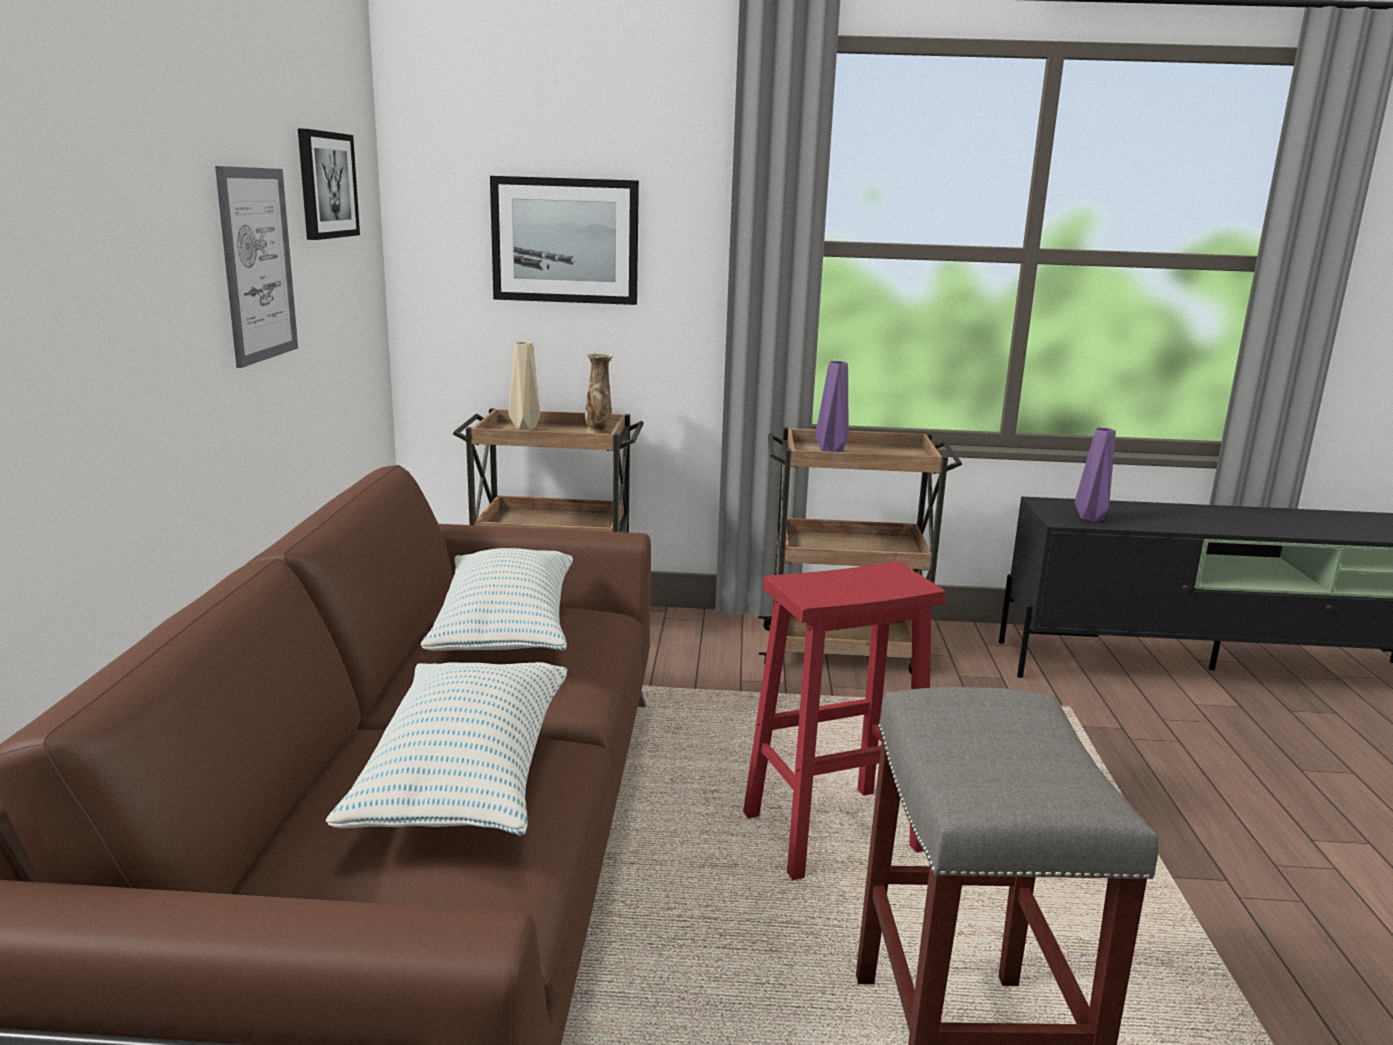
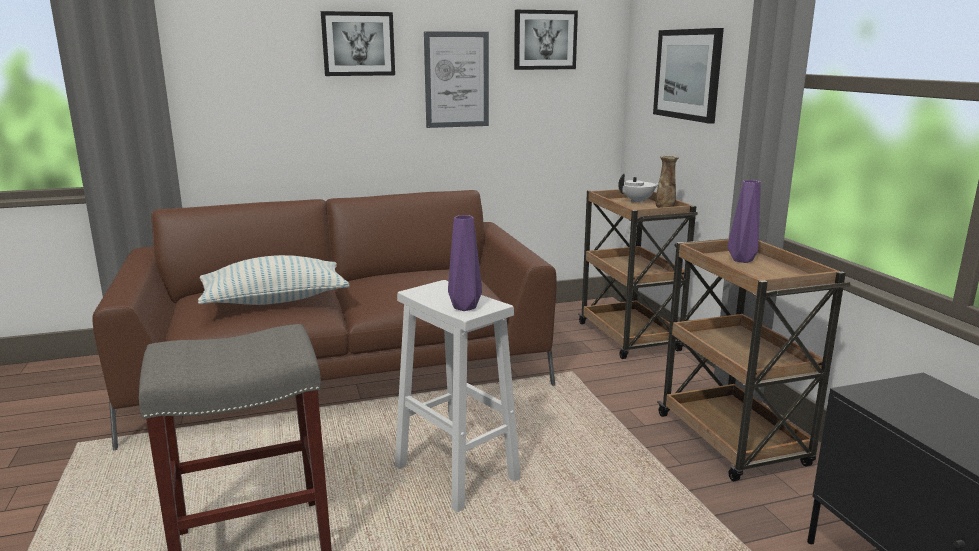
camera: 70 degrees right, 0 degrees up
(139, 193) = (358, 44): none -> picture
(506, 630) = (427, 279): pillow -> none
(525, 428) = (638, 201): beige vase -> white teapot
(835, 831) = (458, 473): red stool -> white stool
(1089, 518) = (906, 408): purple vase -> purple vase (464, 307)

